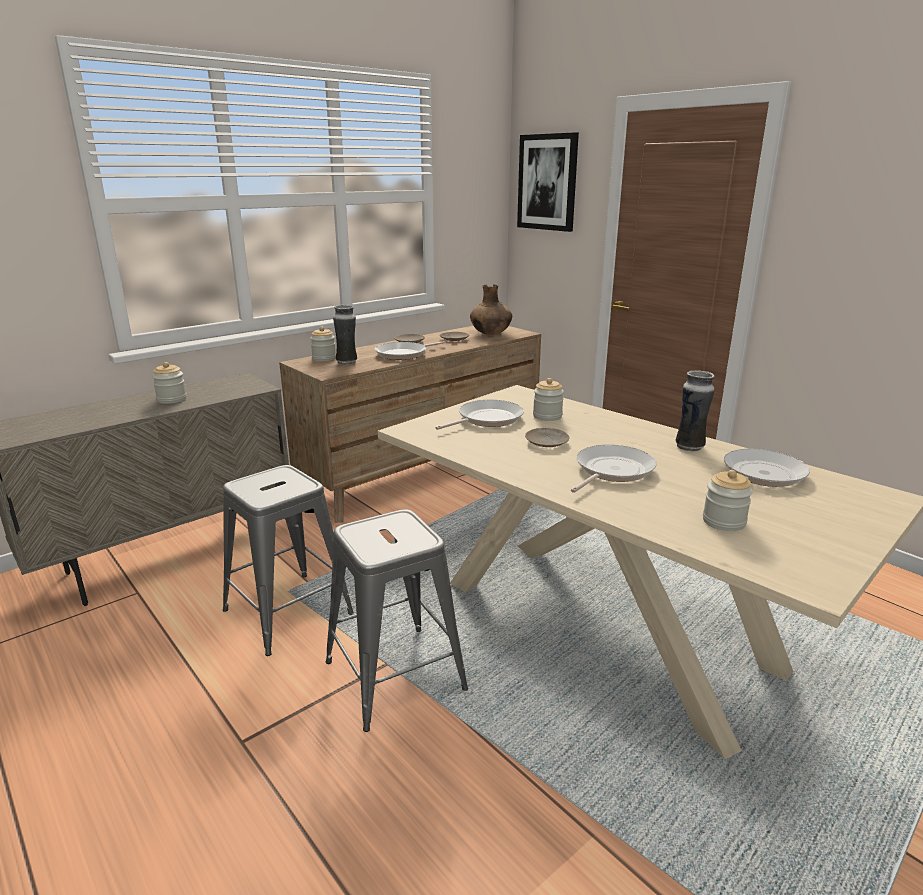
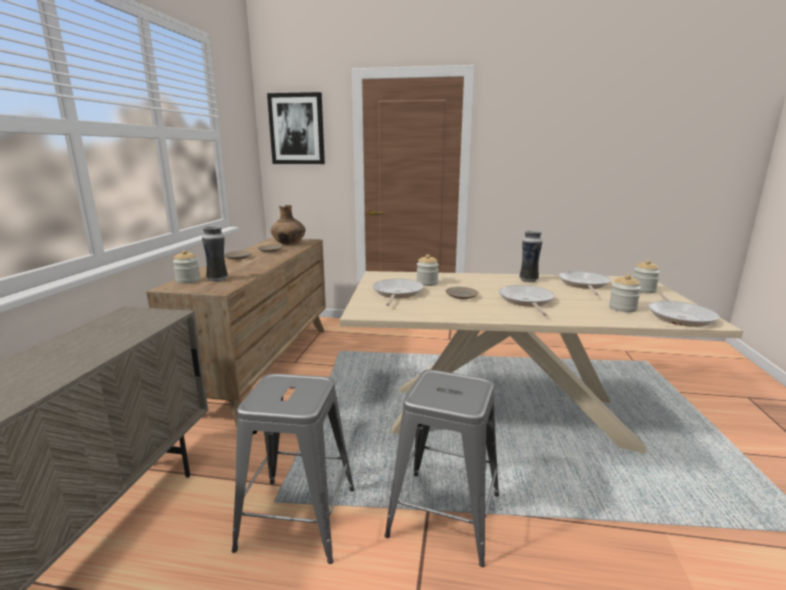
camera: 40 degrees left, 5 degrees down
(172, 399) = (84, 347): jar -> jar (643, 290)
(404, 354) = (254, 266): frying pan -> frying pan (680, 316)

